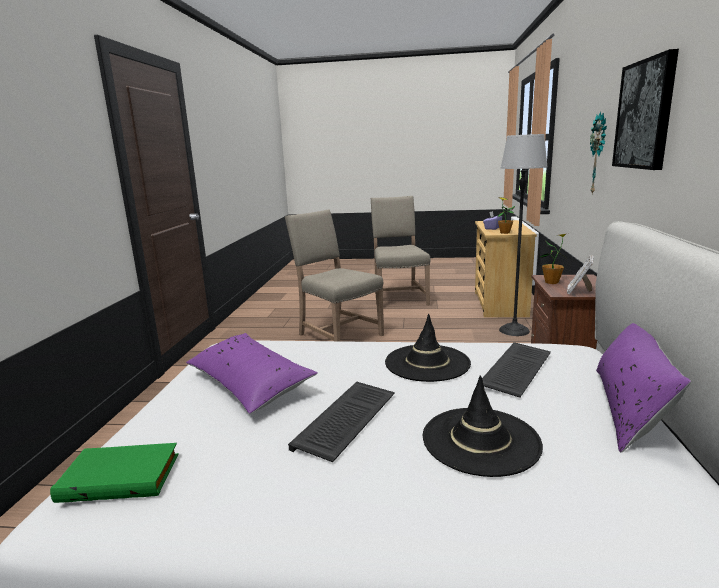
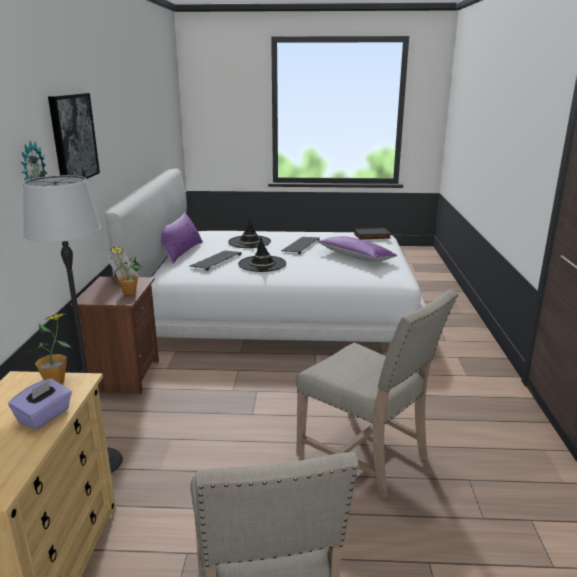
camera: 175 degrees right, 5 degrees up
(122, 476) = (372, 236): green book -> black book

